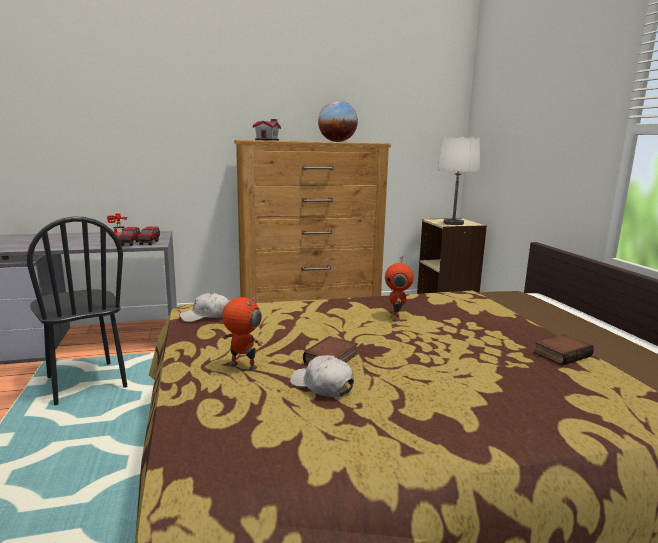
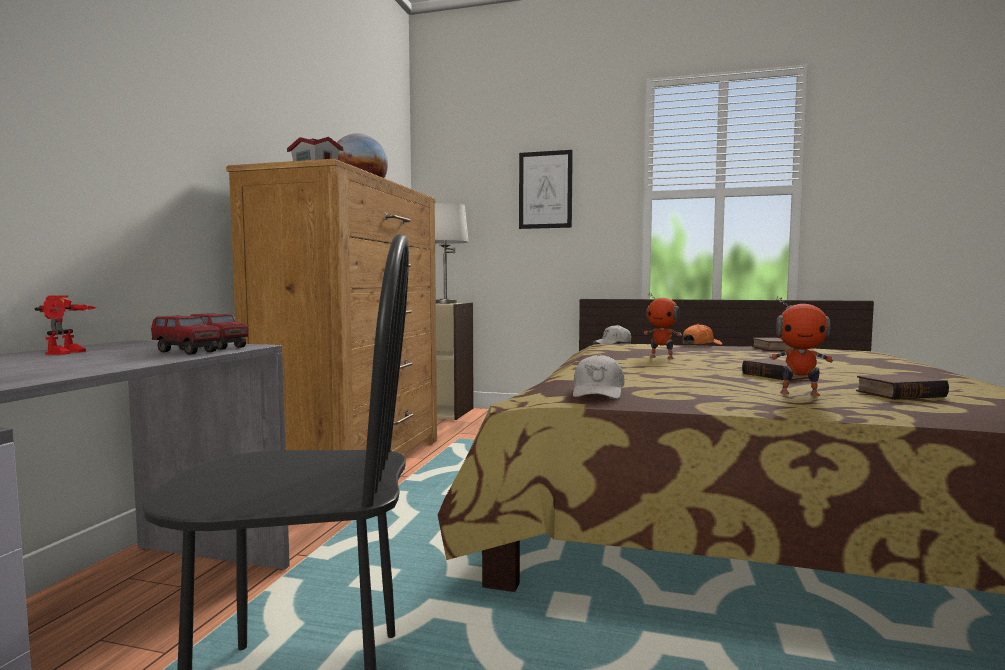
camera: 60 degrees left, 10 degrees down
(242, 367) = (799, 393): toy robot -> toy robot turned 120 degrees counterclockwise
(274, 404) = (899, 393): none -> book
(322, 386) = (849, 382): white cap -> white cap (612, 344)
(540, 323) = (701, 344): none -> orange cap
(546, 120) = (545, 190): none -> picture

